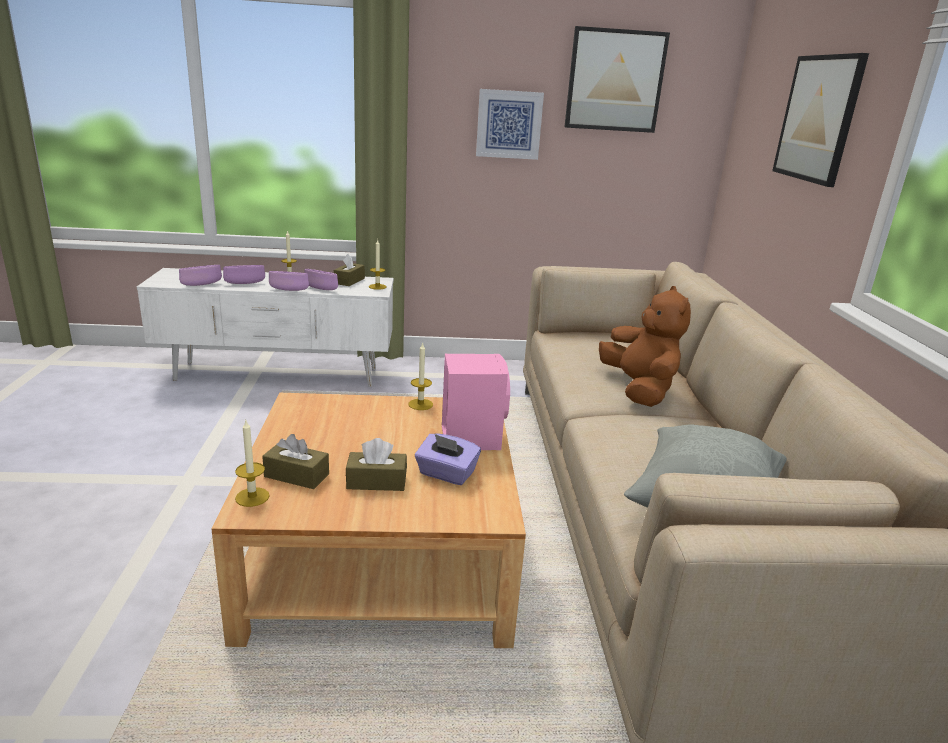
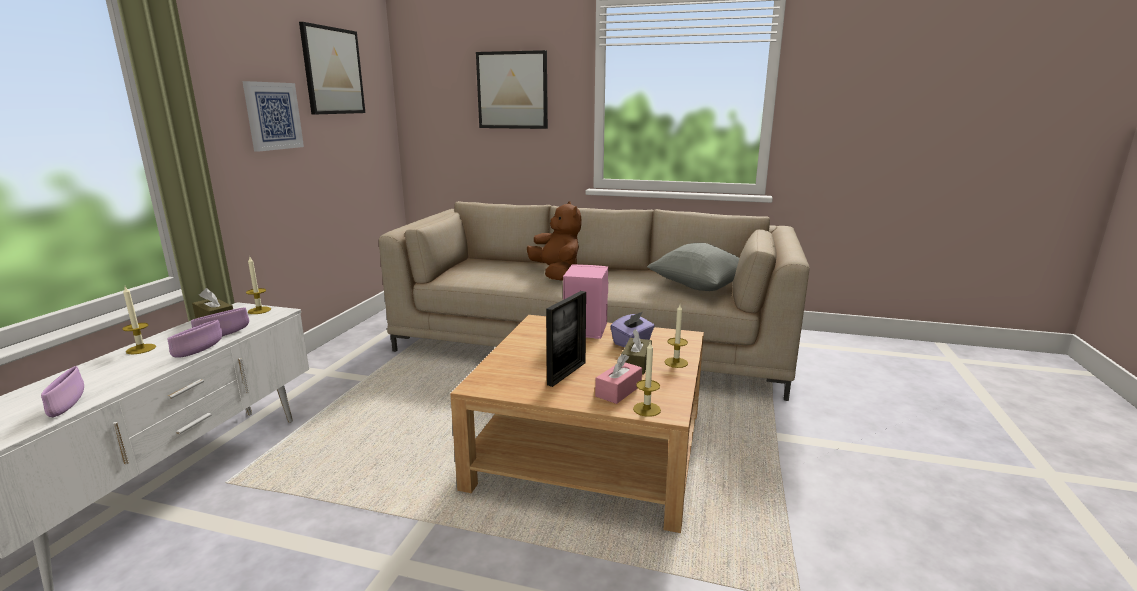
camera: 70 degrees left, 5 degrees down
(245, 283) = (120, 376): purple bowl -> none
(296, 475) = (618, 391): brown tissue box -> pink tissue box
(335, 440) = (567, 373): none -> picture frame
(420, 404) = (521, 338): candle -> candle (676, 362)
(639, 390) = (556, 274): brown plush toy -> brown plush toy turned 60 degrees clockwise

